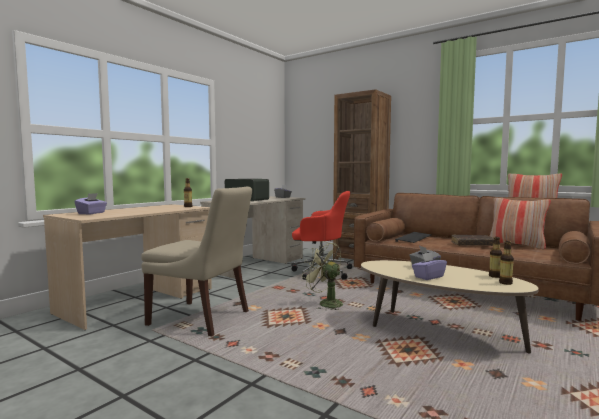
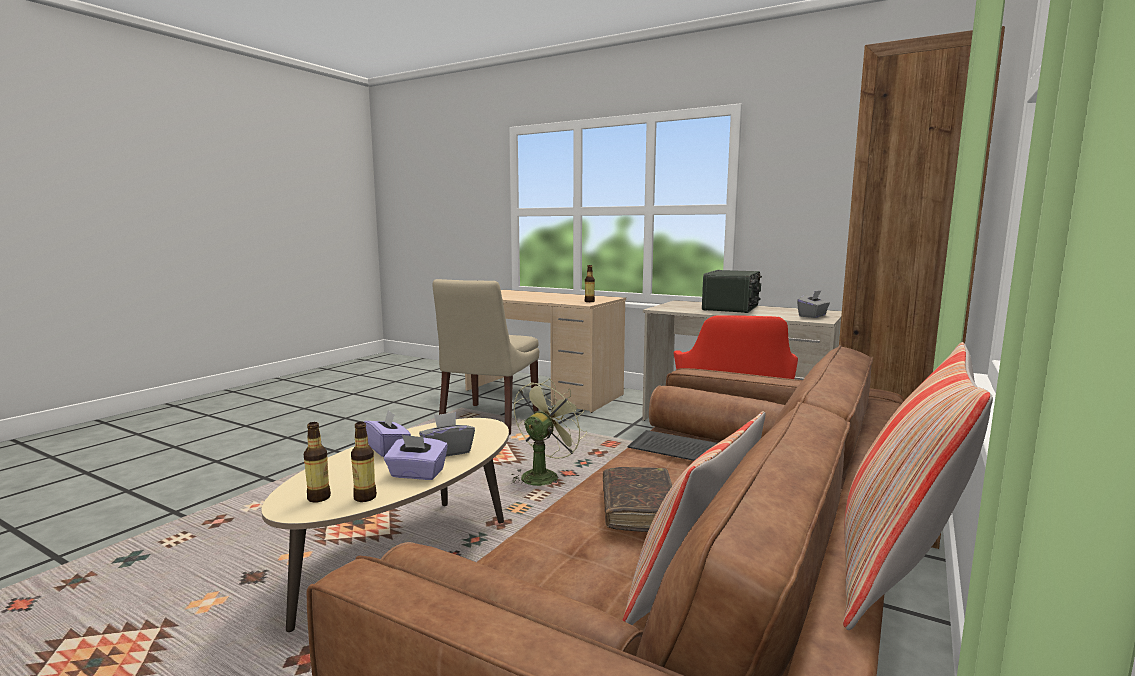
camera: 85 degrees right, 5 degrees up
(91, 213) = (512, 293): purple tissue box -> purple tissue box (417, 474)

